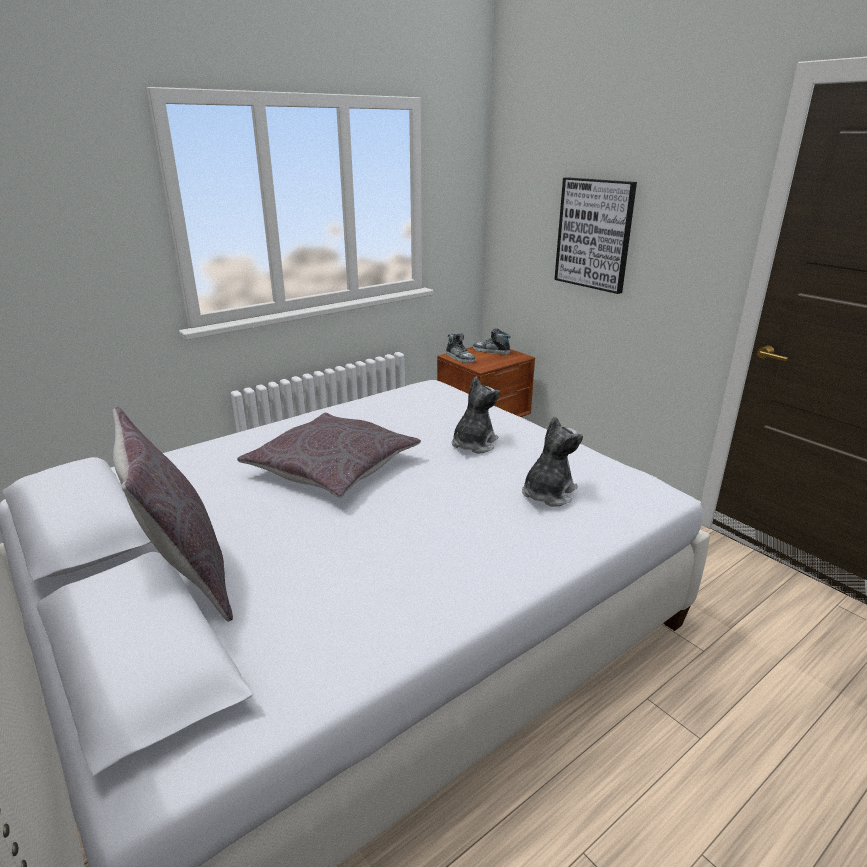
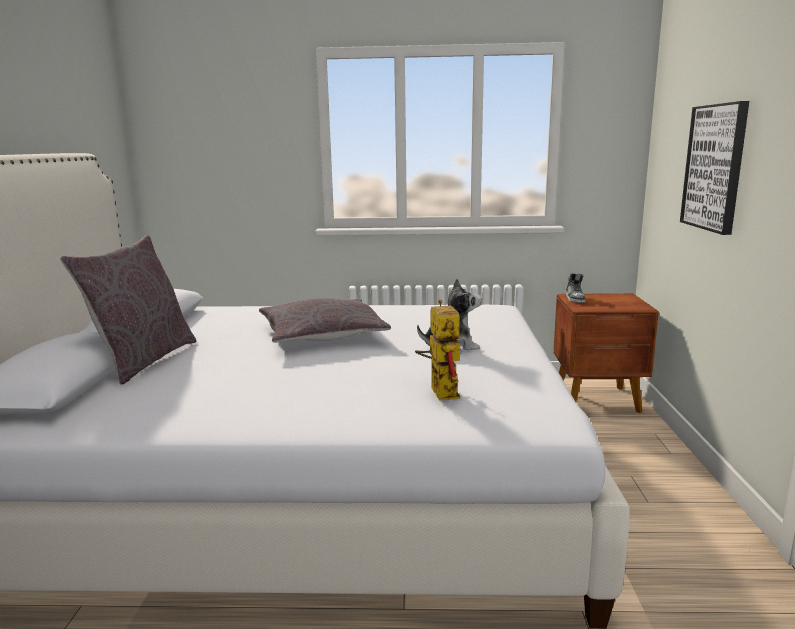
camera: 40 degrees right, 10 degrees down
(491, 351) = (618, 299): shoe -> none
(547, 493) = (439, 390): plush toy -> toy robot

